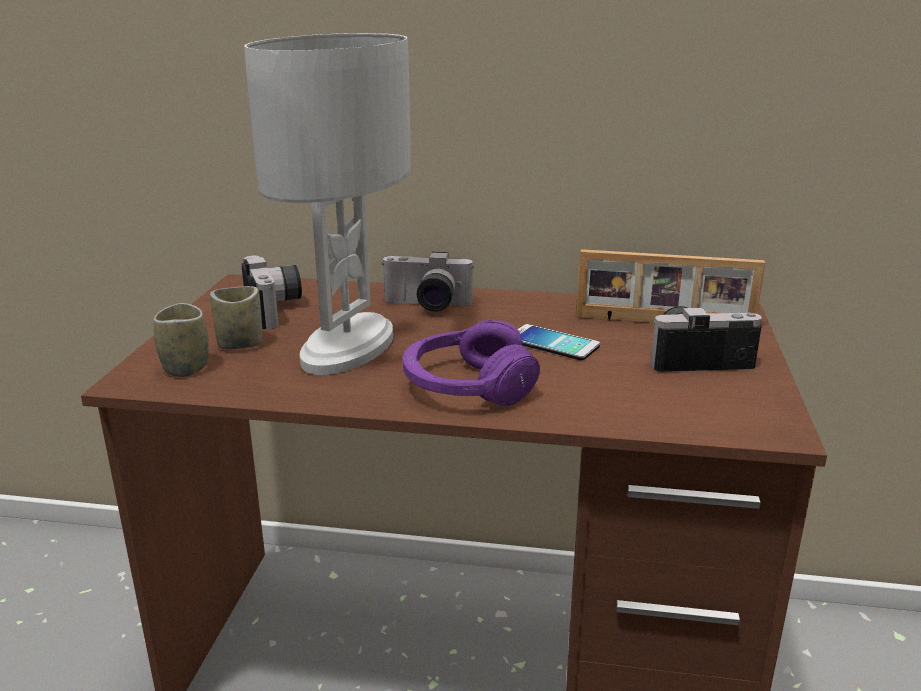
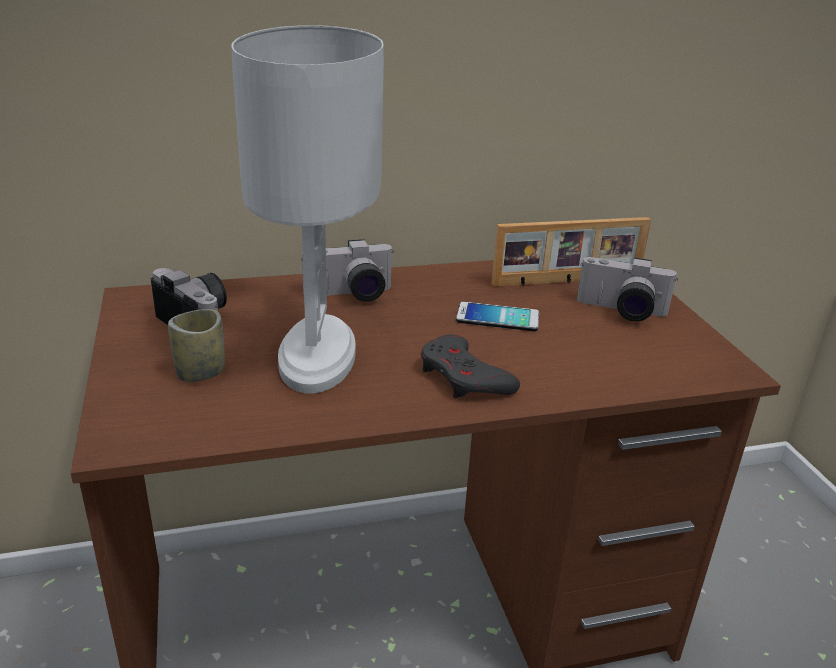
camera: 25 degrees left, 5 degrees up
(186, 368) = (166, 413): cup -> none
(467, 386) = (464, 377): purple headphones -> grey game controller
(696, 358) = (620, 312): camera -> camera turned 135 degrees counterclockwise

